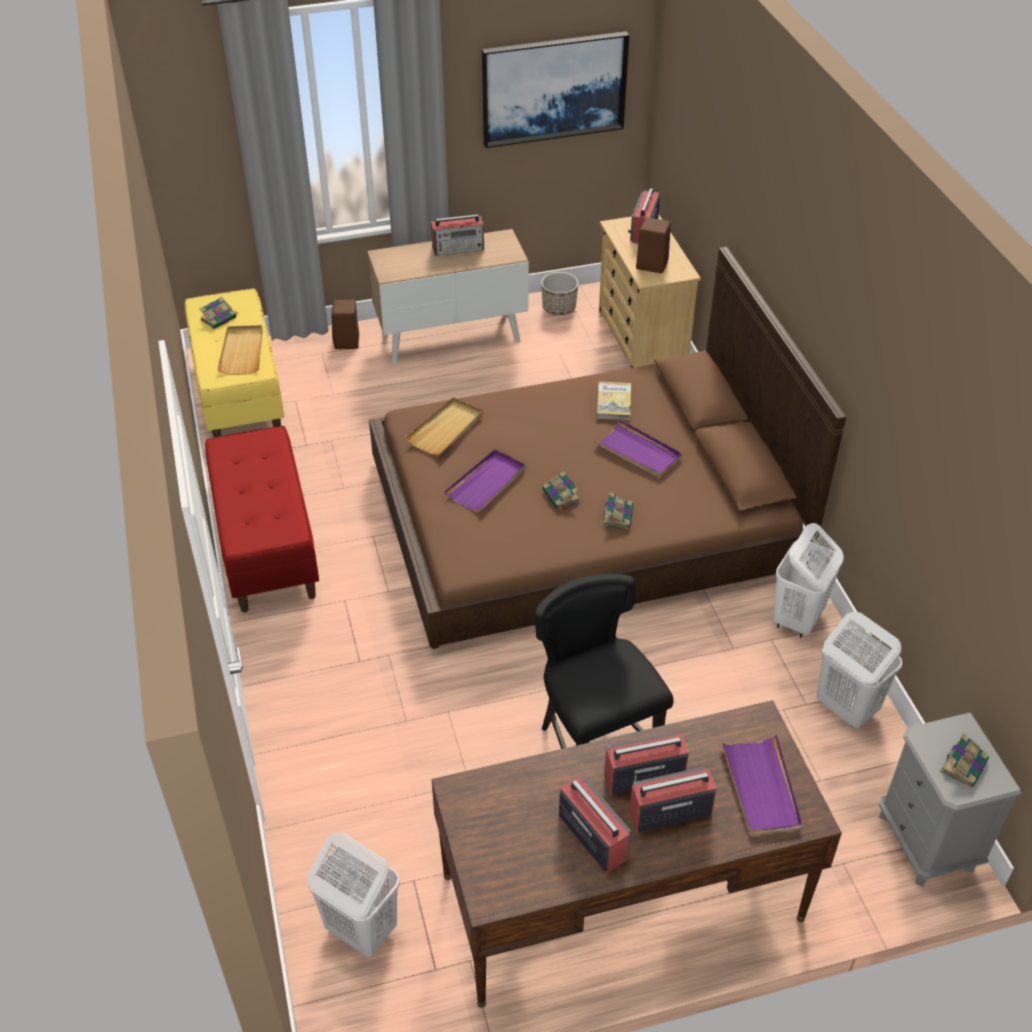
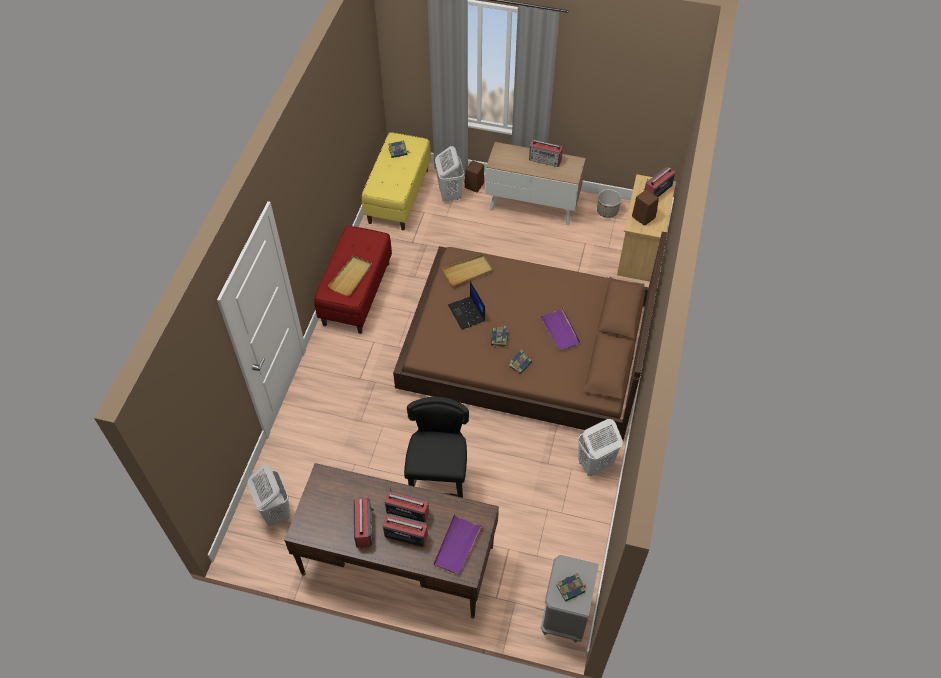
camera: 30 degrees right, 10 degrees up
(242, 352) = (396, 178): beige tray -> beige tray (351, 277)
(487, 483) = (467, 313): purple tray -> laptop
(553, 88) = (628, 87): picture -> none
(613, 403) = (569, 294): book -> none
(846, 708) = (581, 525): white laundry basket -> white laundry basket (449, 194)

